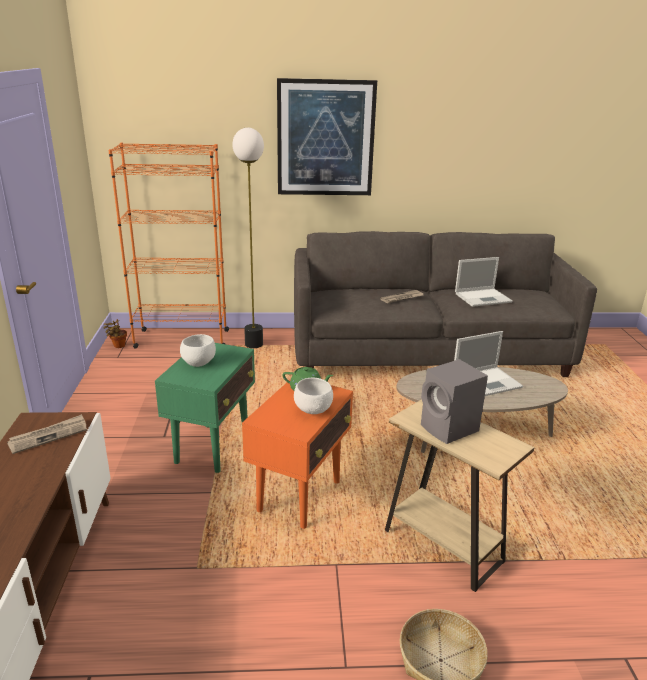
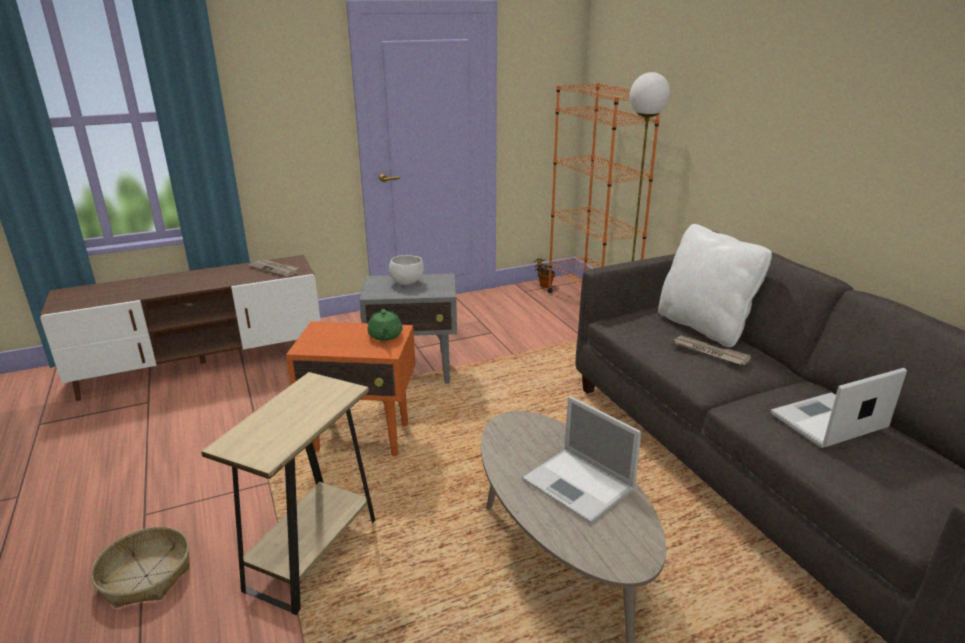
camera: 70 degrees right, 0 degrees up
(213, 447) = (415, 373): green side table -> grey side table
(314, 410) = (345, 346): white bowl -> none
(325, 138) = (772, 102): picture -> none
(364, 291) = (703, 327): none -> white pillow
(450, 429) = (294, 409): grey speaker -> none
(483, 297) = (826, 422): laptop -> laptop turned 105 degrees clockwise

